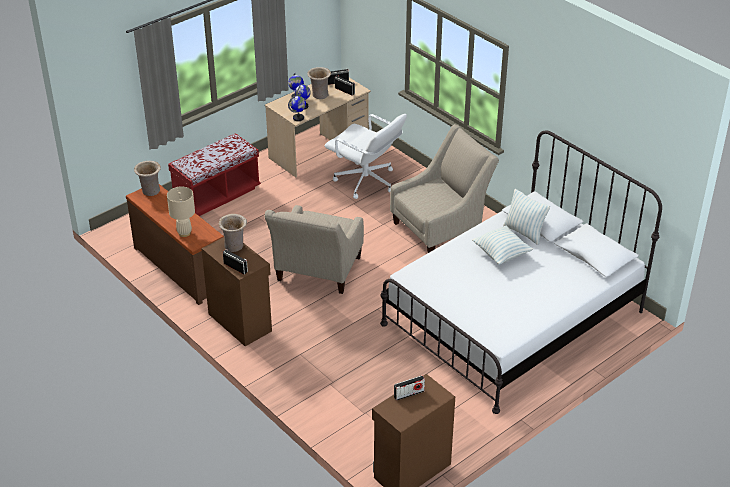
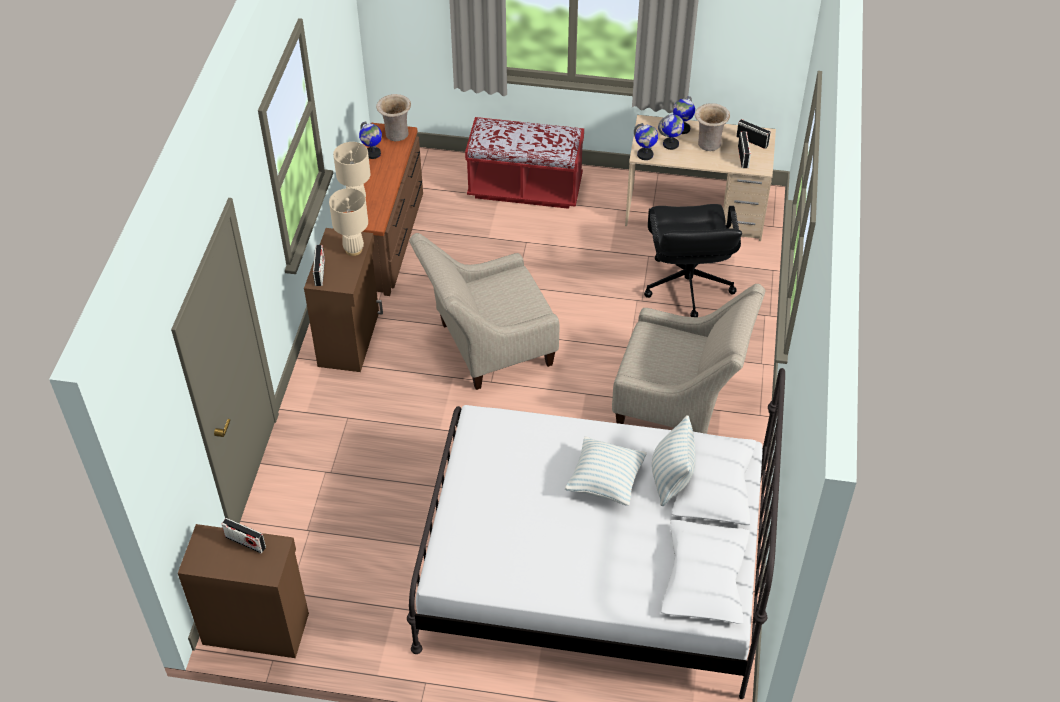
camera: 50 degrees right, 10 degrees up
(153, 207) = (372, 153): none -> globe
(235, 246) = (354, 249): beige vase -> beige table lamp
(366, 182) = (687, 286): white office chair -> black office chair

